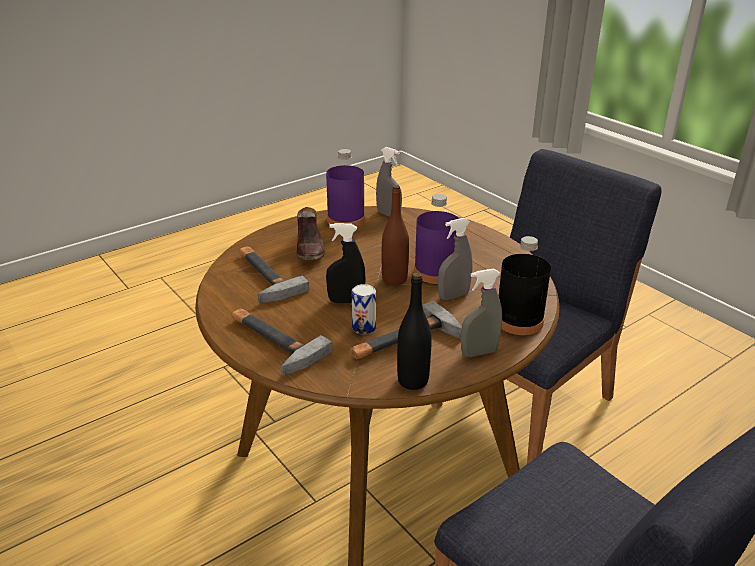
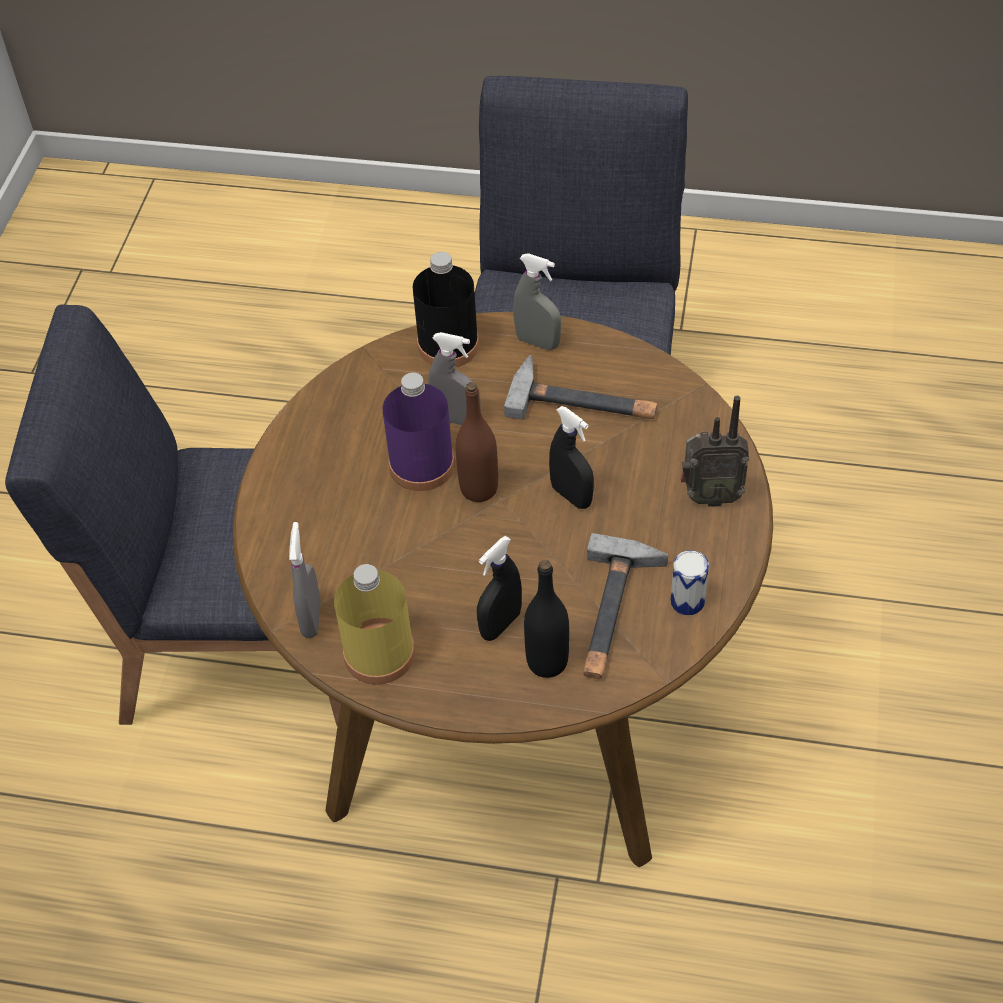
camera: 130 degrees left, 20 degrees up
(271, 341) = (709, 496): hammer -> radio
(310, 248) = (500, 624): brown shoe -> black spray bottle
(346, 220) = (379, 653): purple bottle -> yellow bottle
(364, 328) = (600, 445): can -> can (687, 601)
(413, 381) = (634, 357): black bottle -> black bottle (547, 662)

